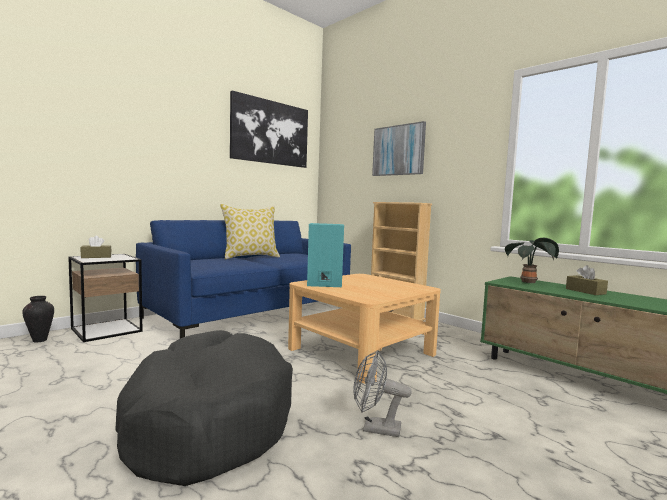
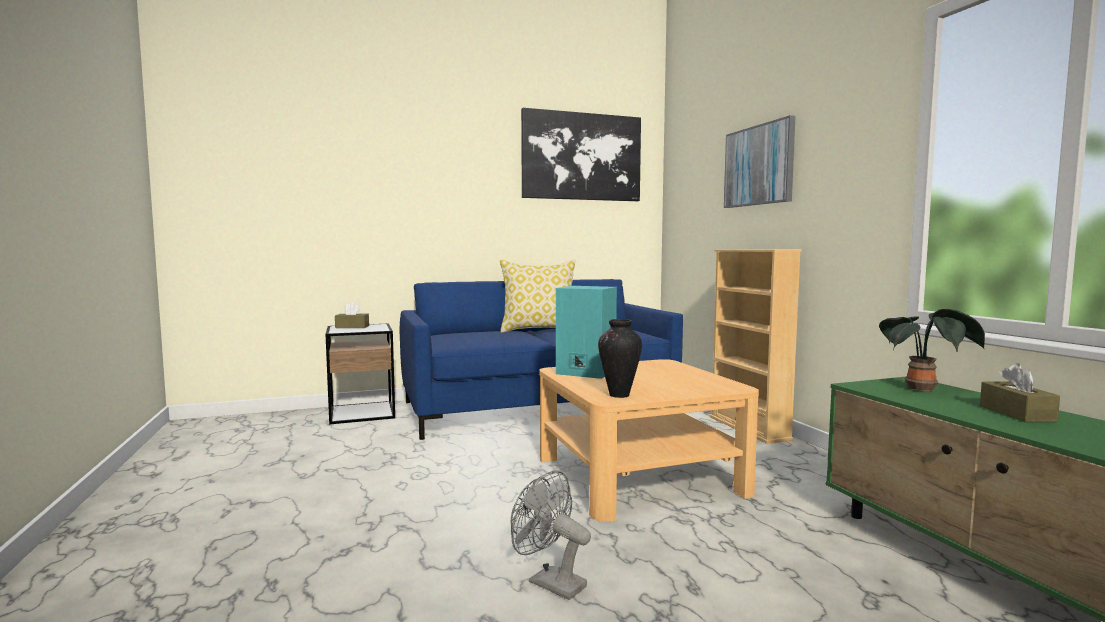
camera: 25 degrees right, 0 degrees up
(39, 340) = (293, 418): vase -> vase (618, 395)
(207, 420) = (367, 530): black dog bed -> none

